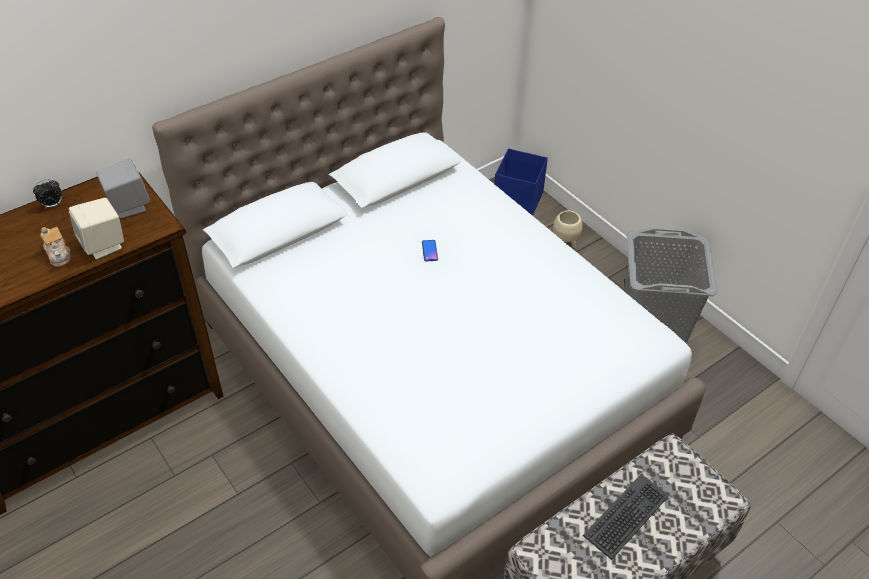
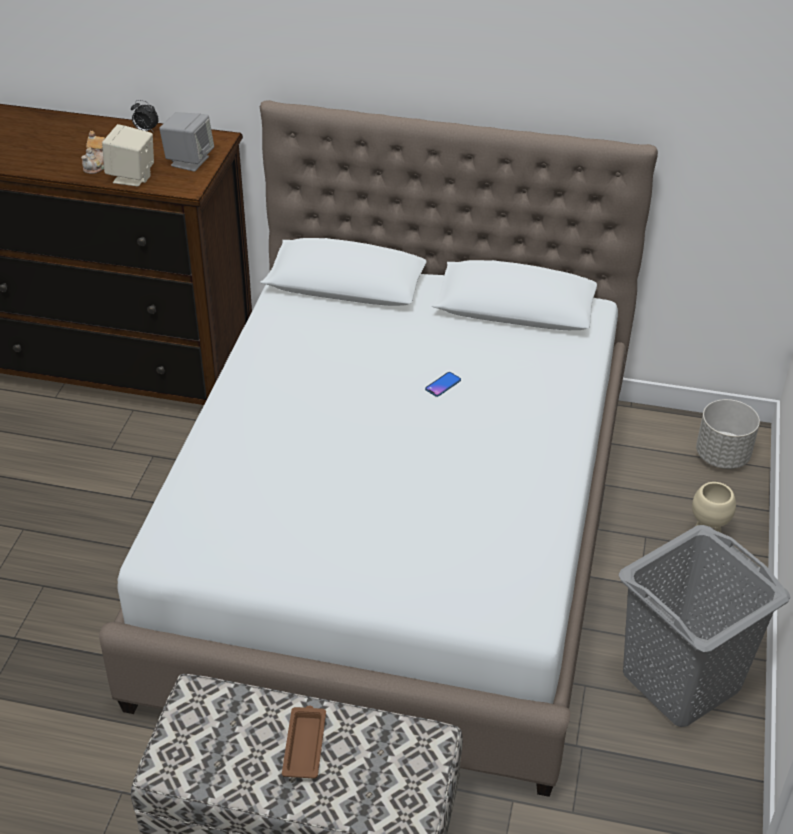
camera: 50 degrees right, 5 degrees down
(517, 201) = (722, 456): blue storage box -> grey planter
(627, 516) = (305, 744): keyboard -> brown tray

